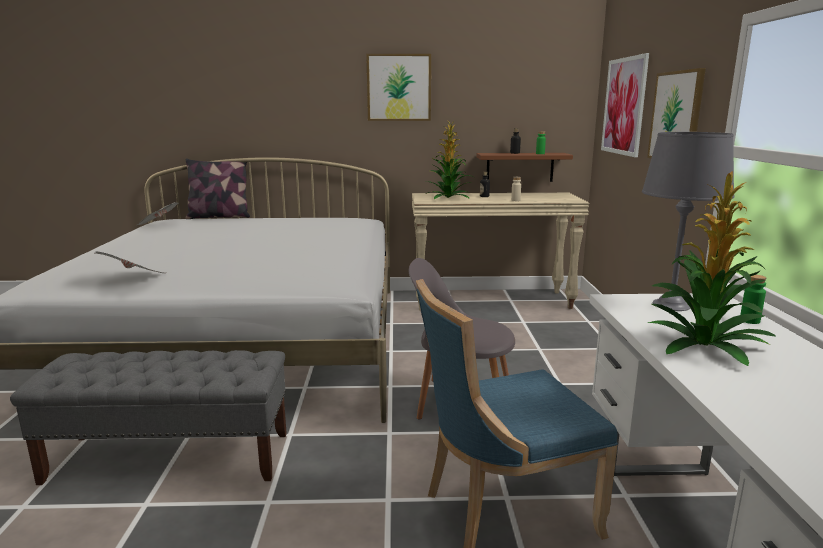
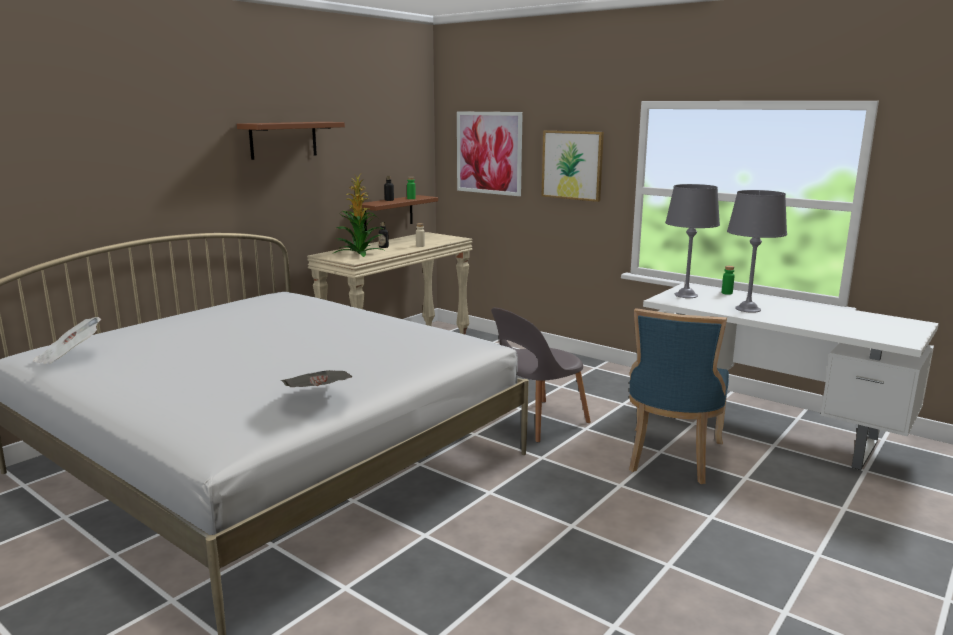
camera: 50 degrees left, 0 degrees up
(171, 457) = (451, 550): grey bench -> none
(219, 217) = (104, 329): pillow -> none
(399, 87) = (283, 140): picture -> brown shelf
(705, 346) = (747, 309): potted plant -> grey table lamp

